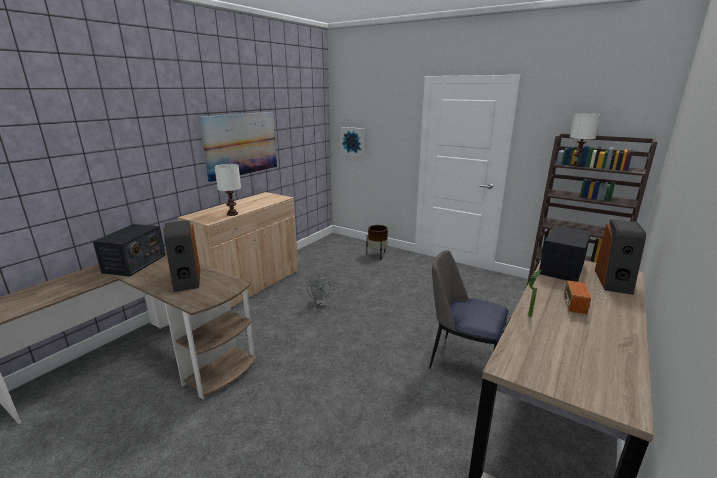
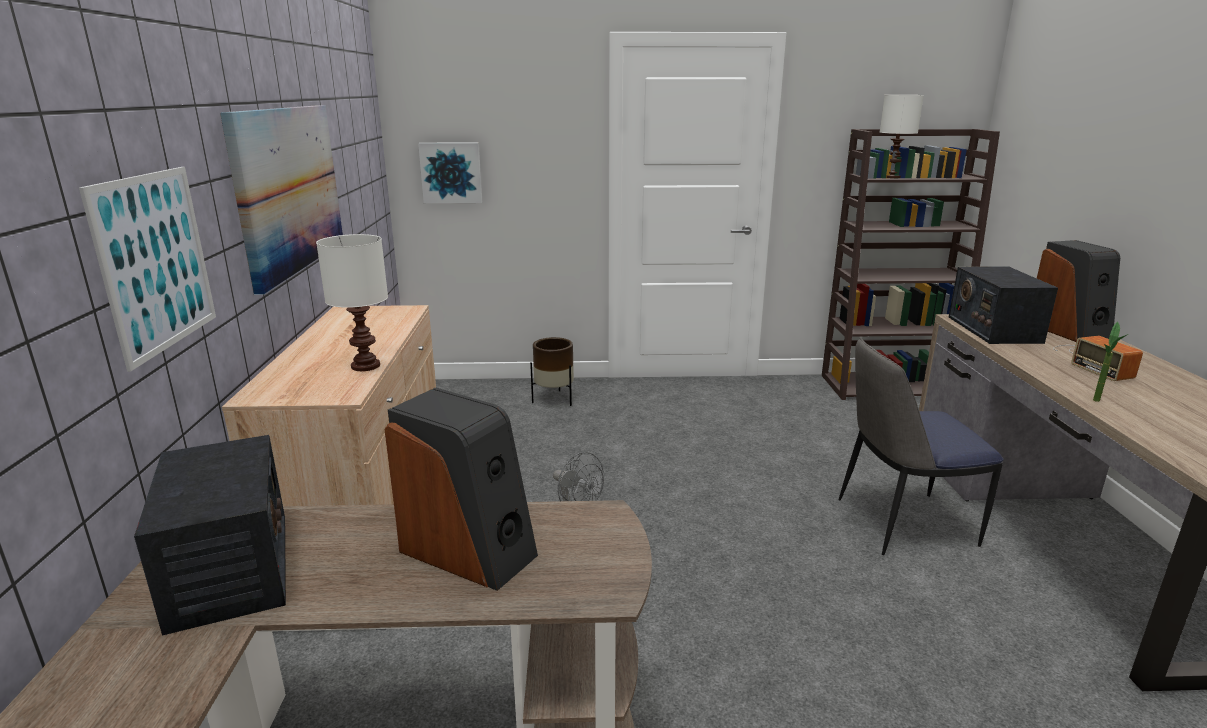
camera: 35 degrees left, 0 degrees up
(152, 165) = (156, 262): none -> picture

